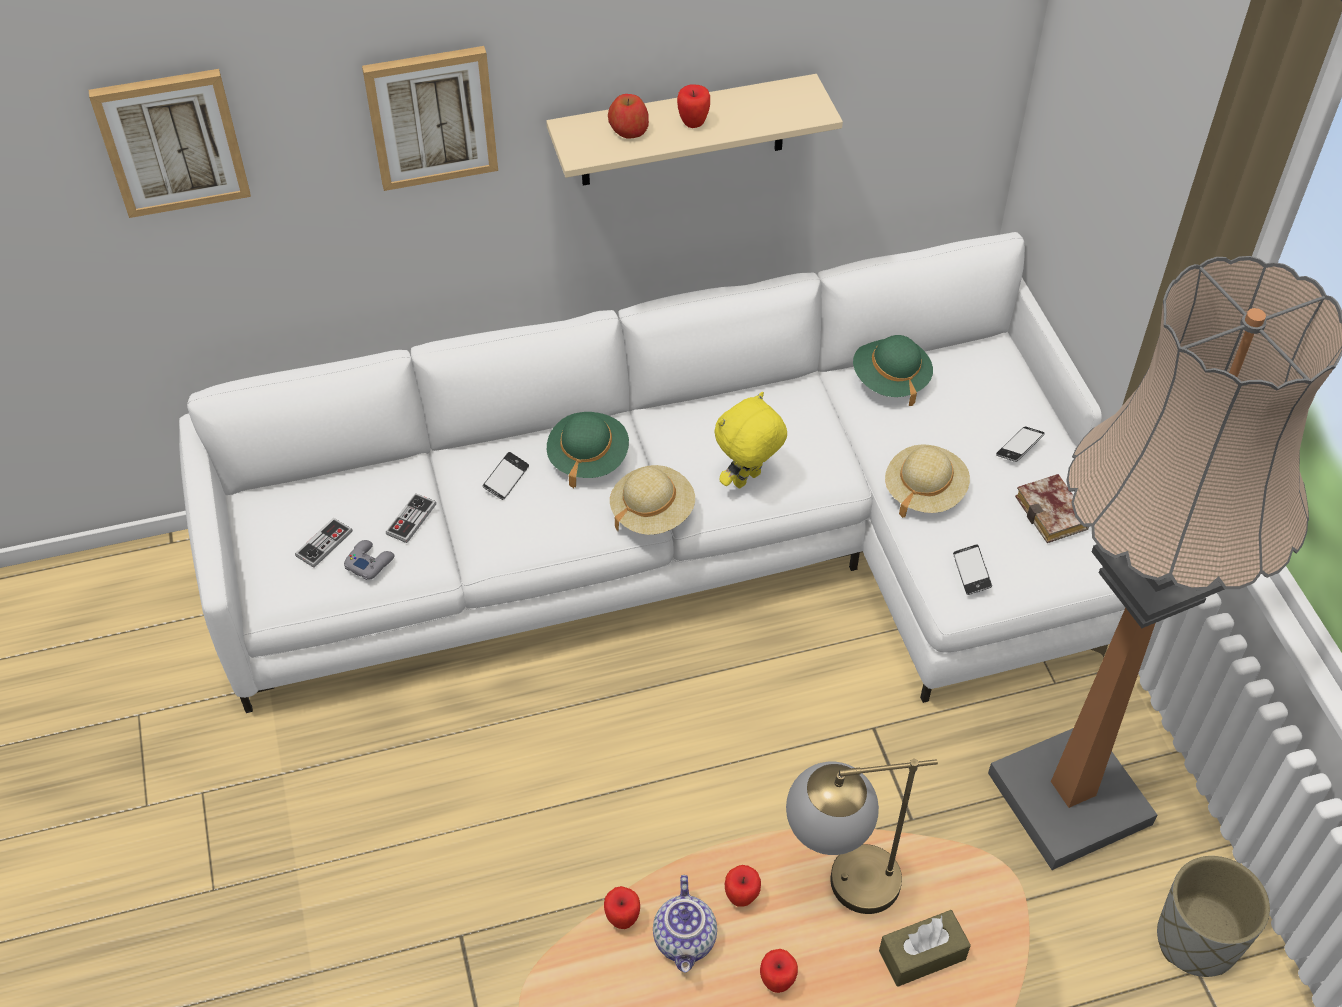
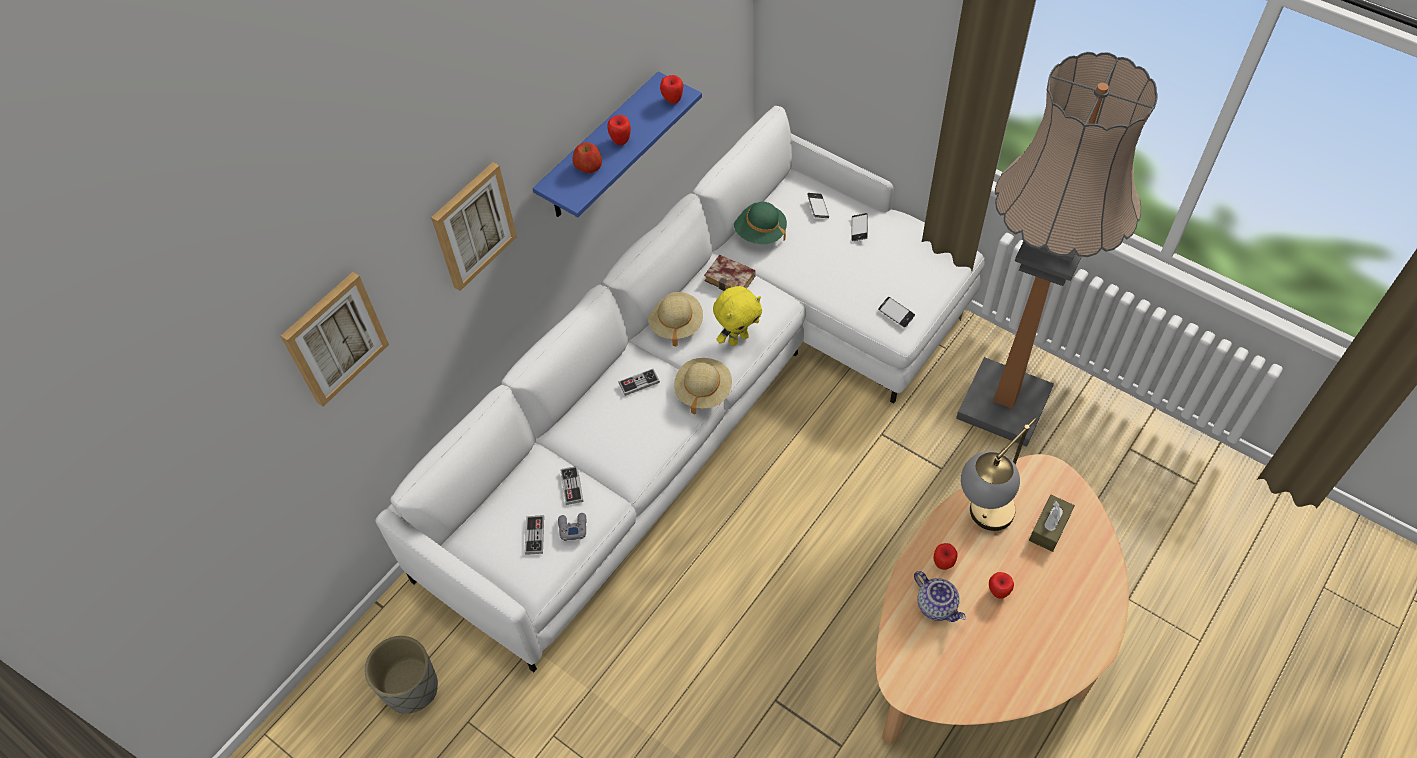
camera: 35 degrees left, 5 degrees up
(506, 479) = (604, 425): phone -> phone (817, 207)
(588, 458) = (639, 383): green hat -> game controller
(622, 919) = (897, 619): apple -> apple (672, 100)
(683, 131) = (600, 149): beige shelf -> blue shelf
(747, 480) = (738, 338): yellow plush toy -> yellow plush toy turned 135 degrees counterclockwise
(924, 491) = (832, 285): beige hat -> beige hat (675, 323)
(1054, 515) = (909, 255): book -> book (732, 278)
(1197, 940) = (1117, 433): grey planter -> grey planter (411, 687)

